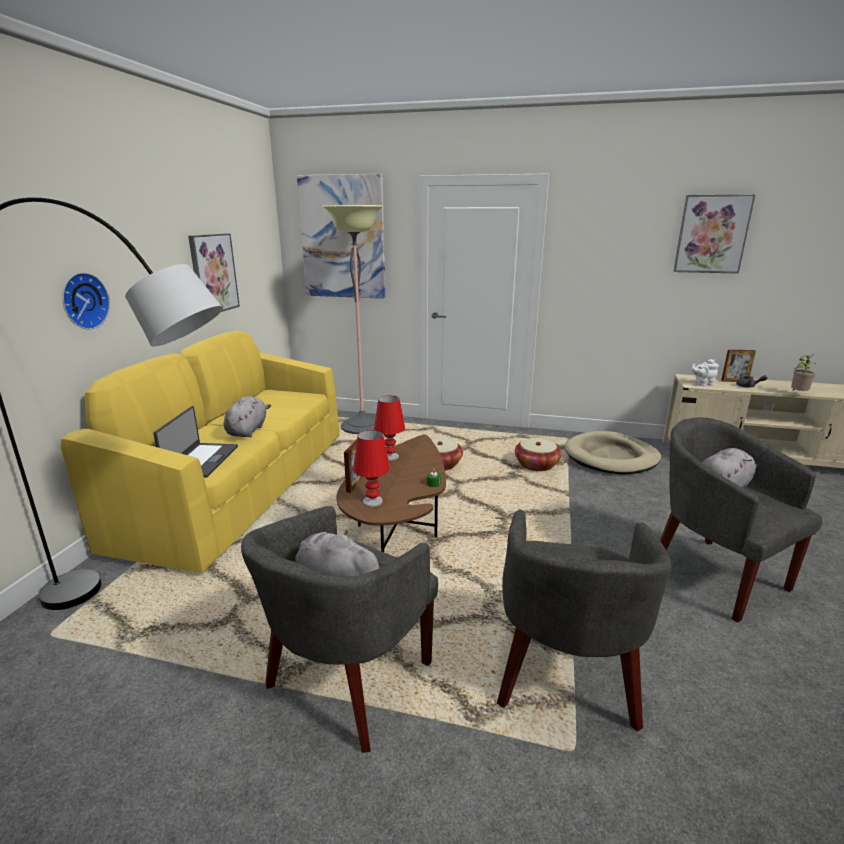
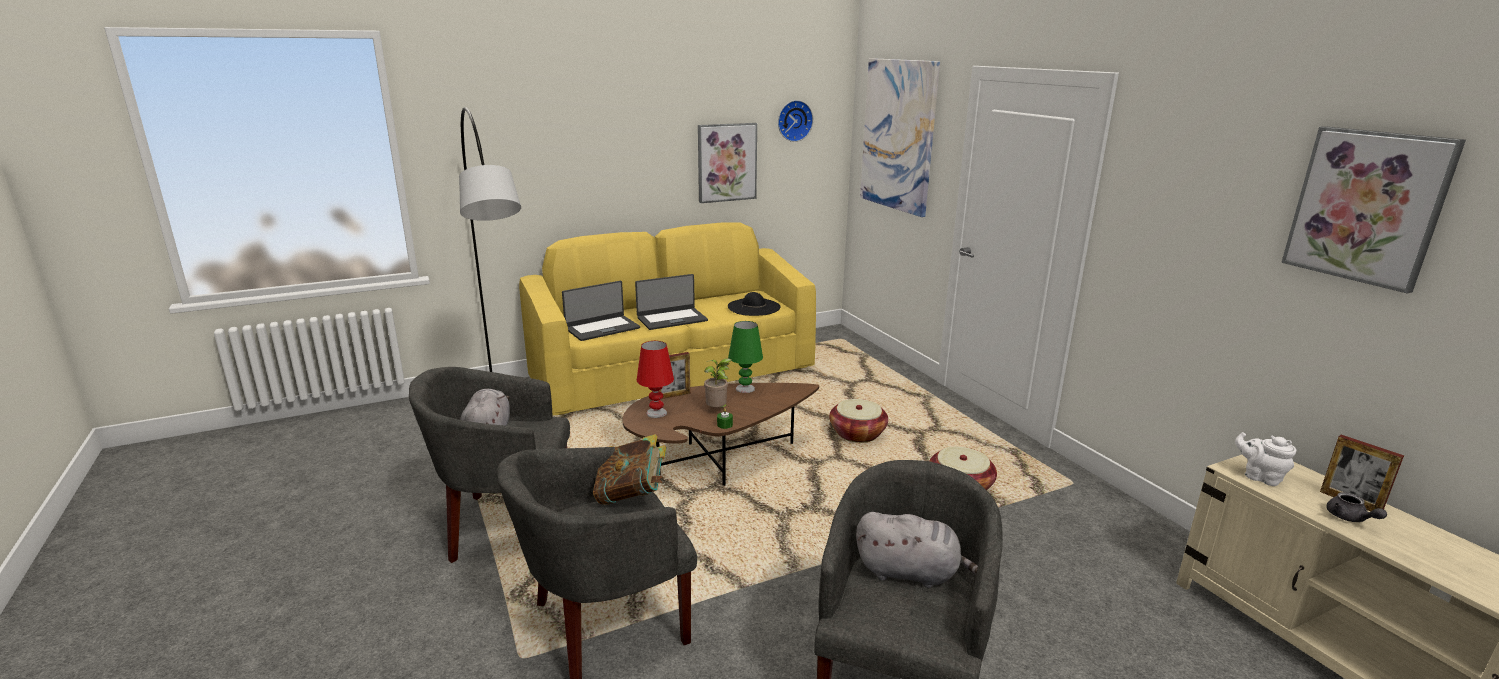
camera: 50 degrees right, 0 degrees up
(83, 301) = (565, 176): wall clock -> wall clock (794, 120)
(248, 430) = (671, 319): grey plush toy -> laptop
(291, 400) = (754, 307): none -> black hat
(362, 426) = (861, 366): floor lamp -> none
(390, 456) = (745, 389): red table lamp -> green table lamp
(544, 547) = (631, 495): none -> book
(611, 457) = (1083, 532): beige dog bed -> none
(798, 394) = (1426, 573): potted plant -> potted plant (717, 410)

